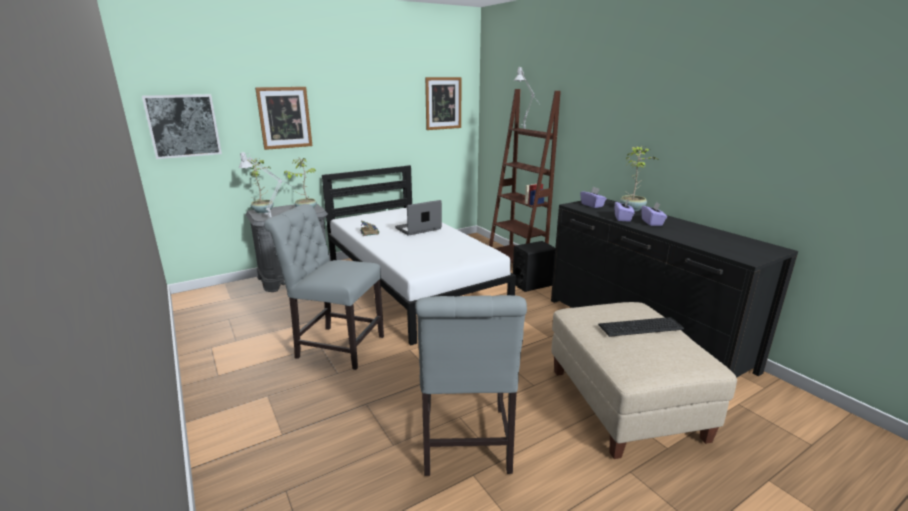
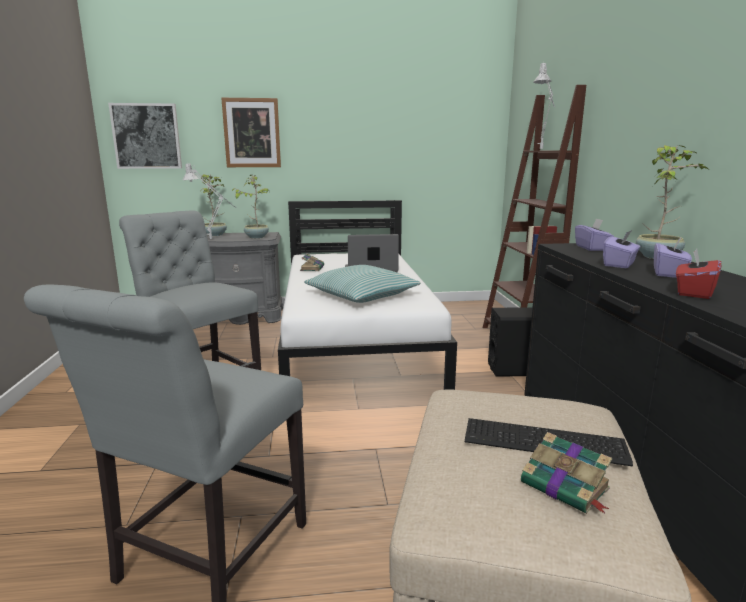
camera: 25 degrees right, 5 degrees down
(439, 251) = (362, 295): none -> pillow
(443, 103) = (454, 124): picture -> none
(669, 345) = (566, 487): none -> book
(677, 235) = (694, 292): none -> red tissue box

